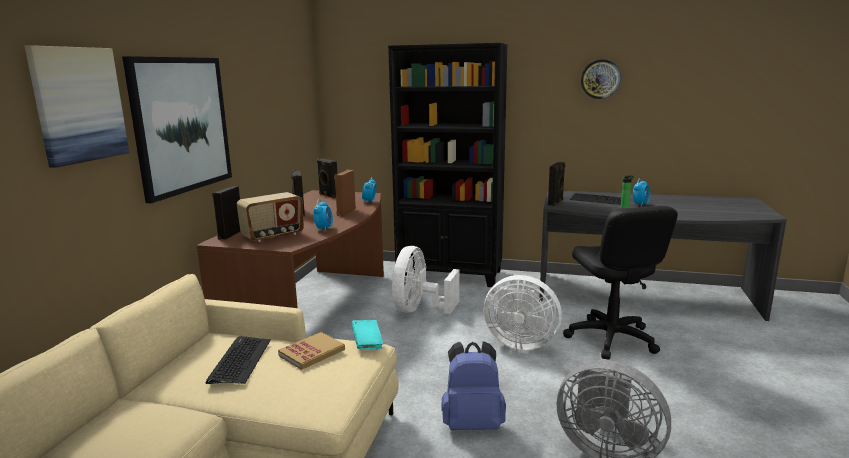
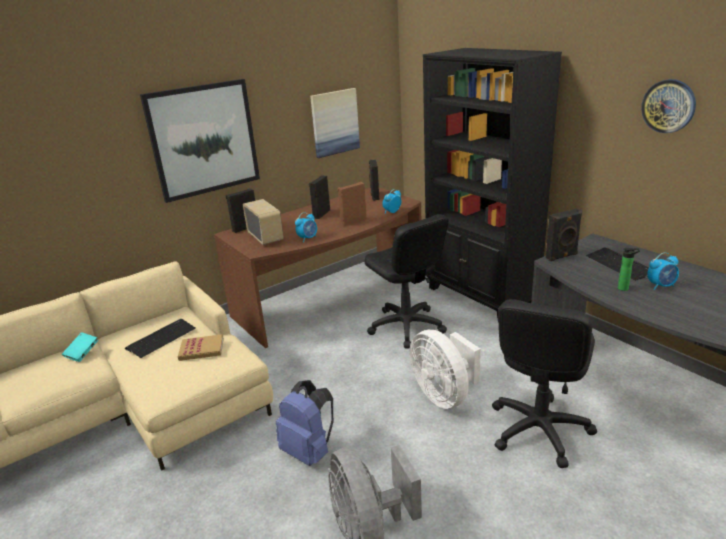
camera: 40 degrees right, 10 degrees up
(79, 104) = (100, 135): picture -> picture (335, 122)
(273, 236) = (266, 237): radio -> radio turned 120 degrees counterclockwise
(367, 343) = (243, 355): turquoise book -> turquoise book (82, 353)
(419, 309) = (406, 327): white fan -> black office chair

